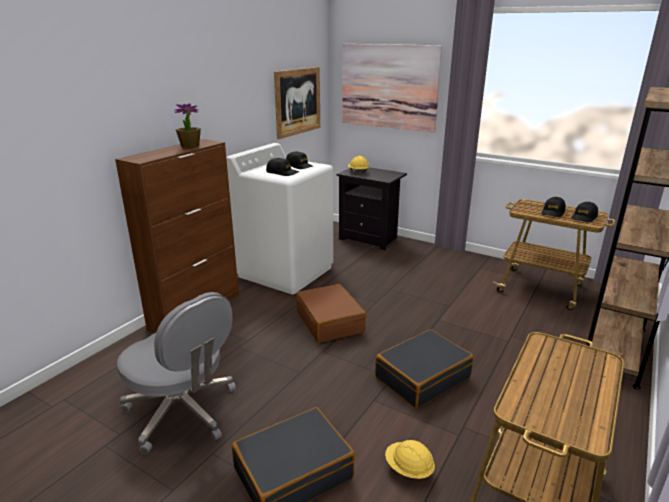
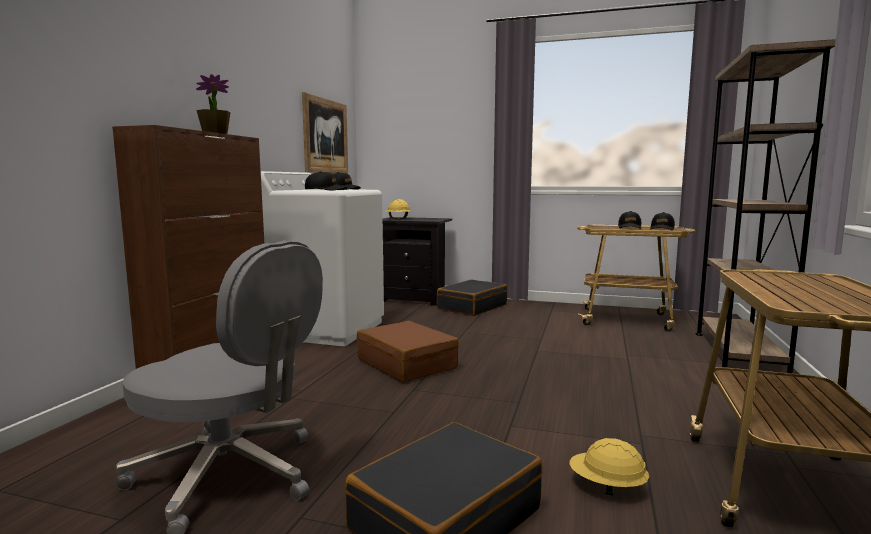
camera: 15 degrees left, 15 degrees down
(389, 86) = (425, 126): picture -> none
(422, 377) = (555, 398): black suitcase -> black suitcase (471, 307)

